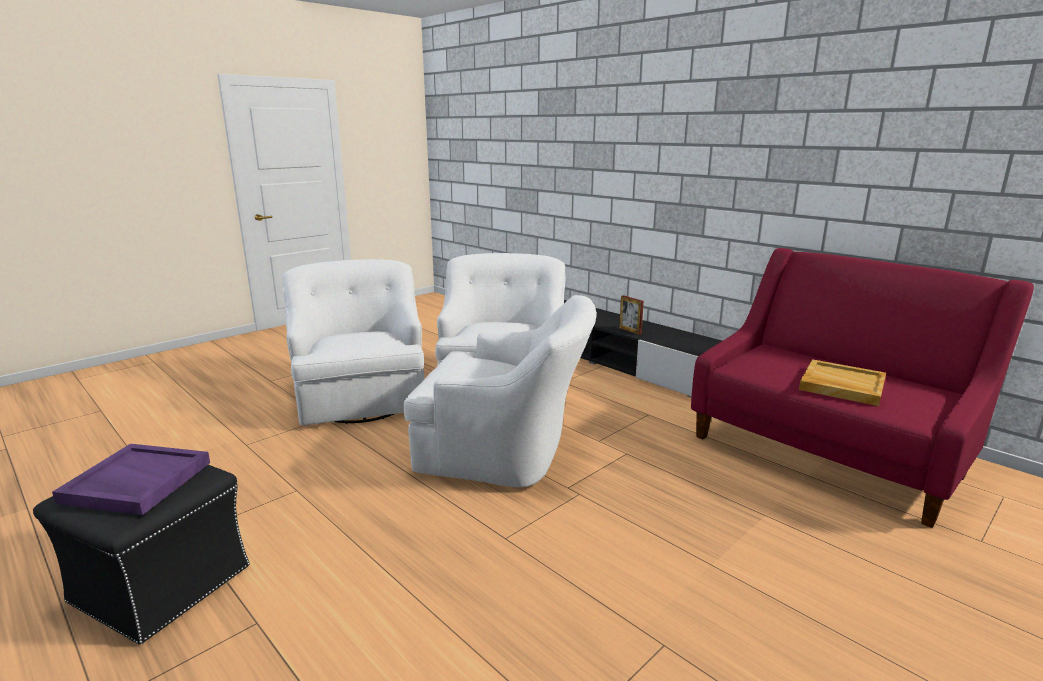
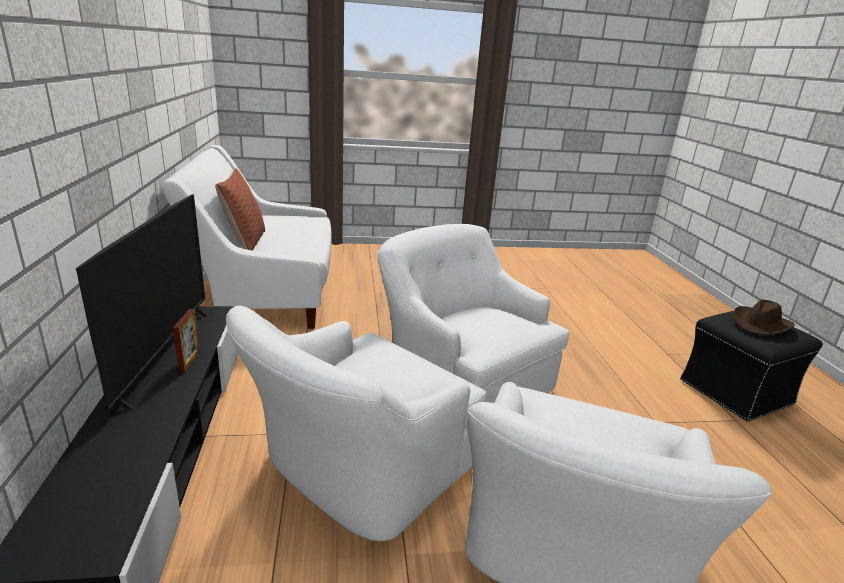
camera: 145 degrees left, 5 degrees up
(135, 482) = (760, 324): purple tray -> brown hat
(648, 329) = (163, 355): none -> television
(812, 356) = (245, 242): none -> pillow
(828, 450) = (266, 292): red sofa -> white sofa
(841, 385) = (295, 230): beige tray -> none

